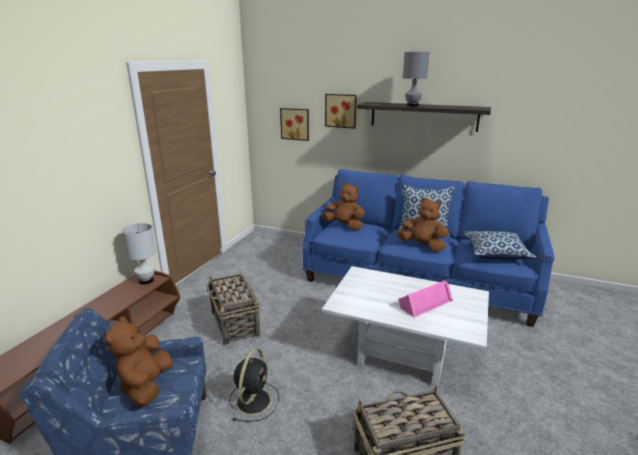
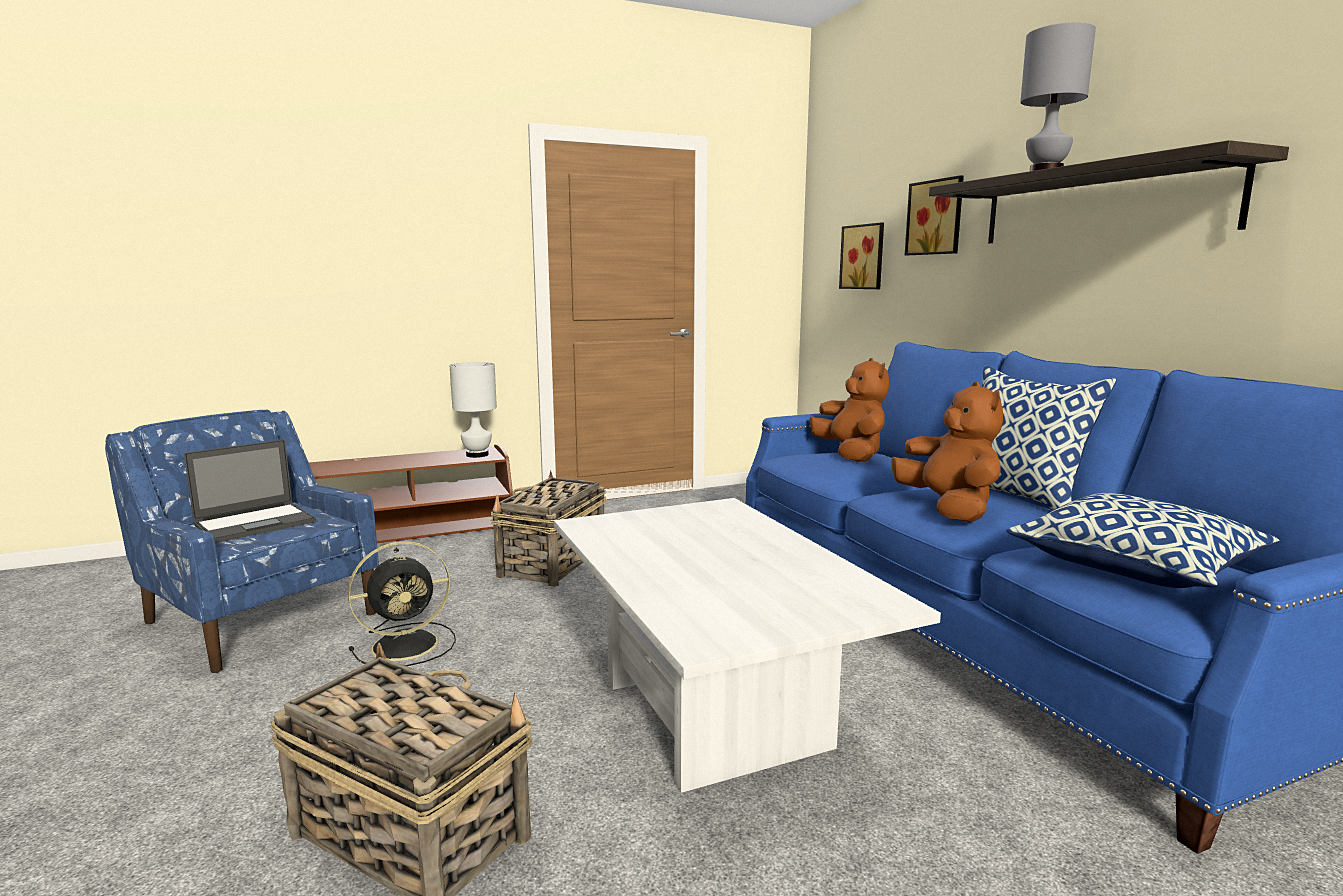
camera: 45 degrees right, 10 degrees down
(146, 386) = (257, 523): brown plush toy -> laptop
(424, 303) = (734, 572): pink speaker -> none

